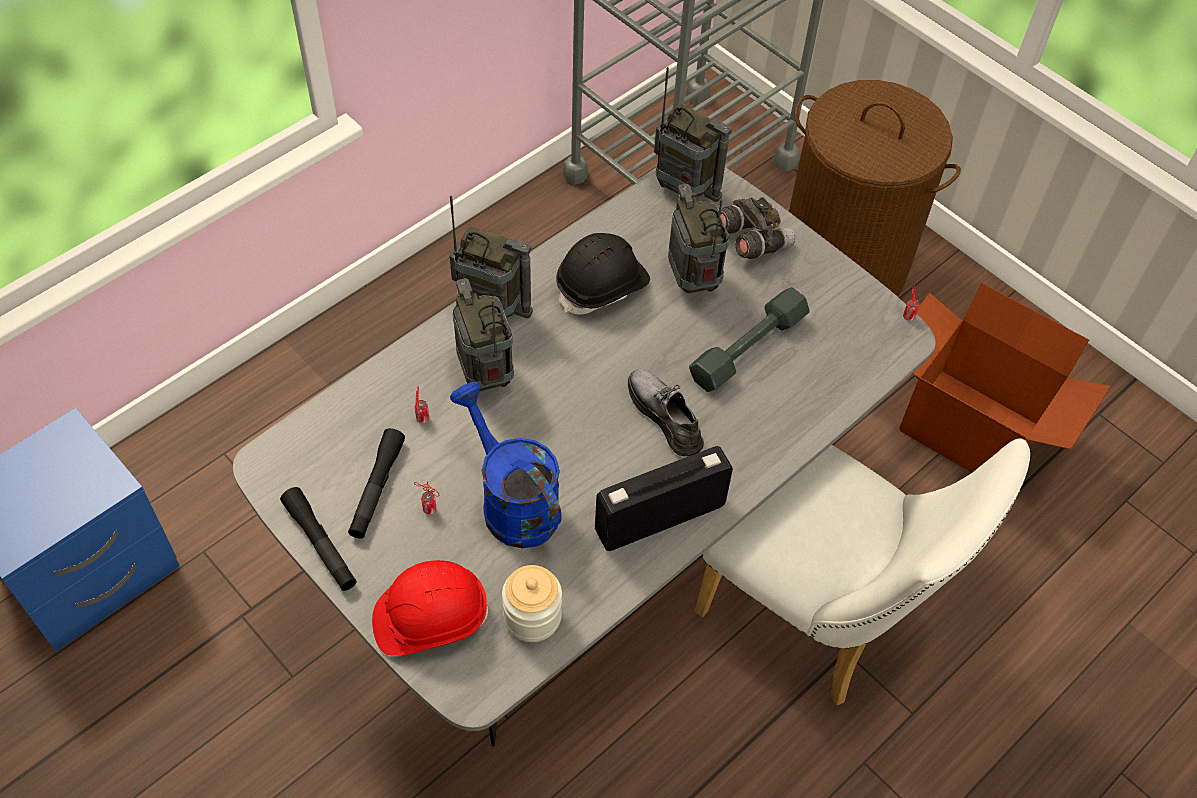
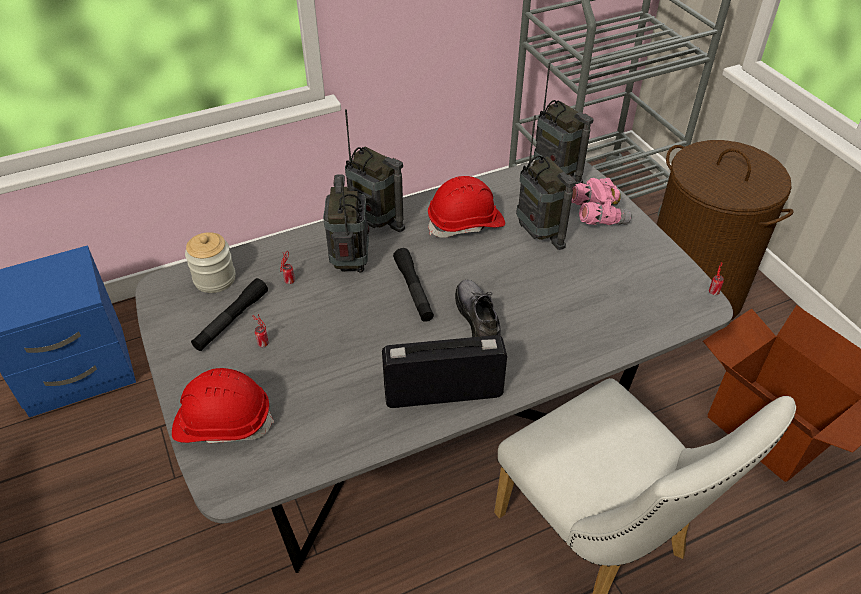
camera: 20 degrees right, 10 degrees down
(320, 544) = (170, 348): black flashlight -> black flashlight (413, 290)
(512, 501) = (329, 353): blue watering can -> none
(532, 617) = (304, 442): jar -> jar (215, 279)
(602, 287) = (466, 223): black hard hat -> red hard hat
(693, 281) = (539, 233): radio -> radio turned 150 degrees clockwise
(748, 347) = (566, 286): grey dumbbell -> none
(751, 240) = (596, 215): grey binoculars -> pink binoculars

